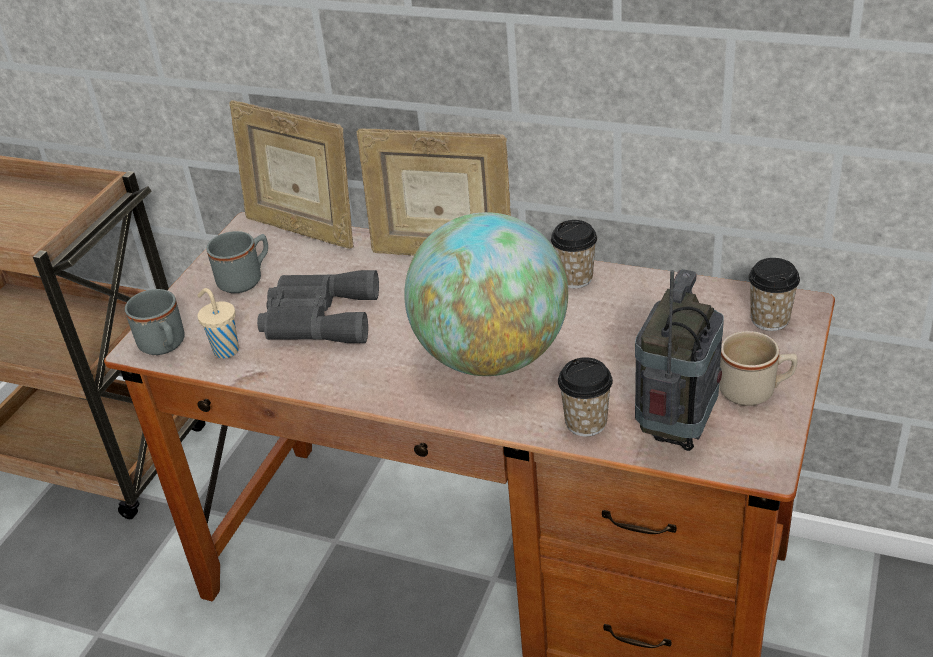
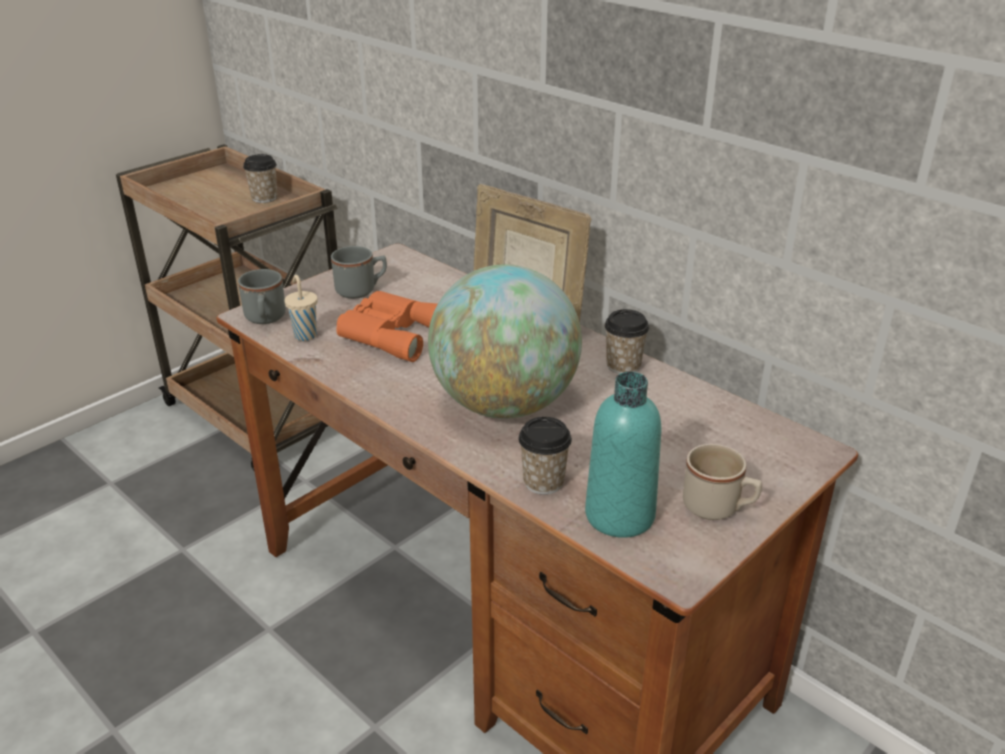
camera: 20 degrees right, 5 degrees down
(302, 230) = (431, 268): picture frame -> none
(317, 317) = (391, 333): grey binoculars -> orange binoculars
(676, 430) = (619, 515): radio -> turquoise bottle
(769, 319) = (778, 453): cup -> cup (264, 198)

